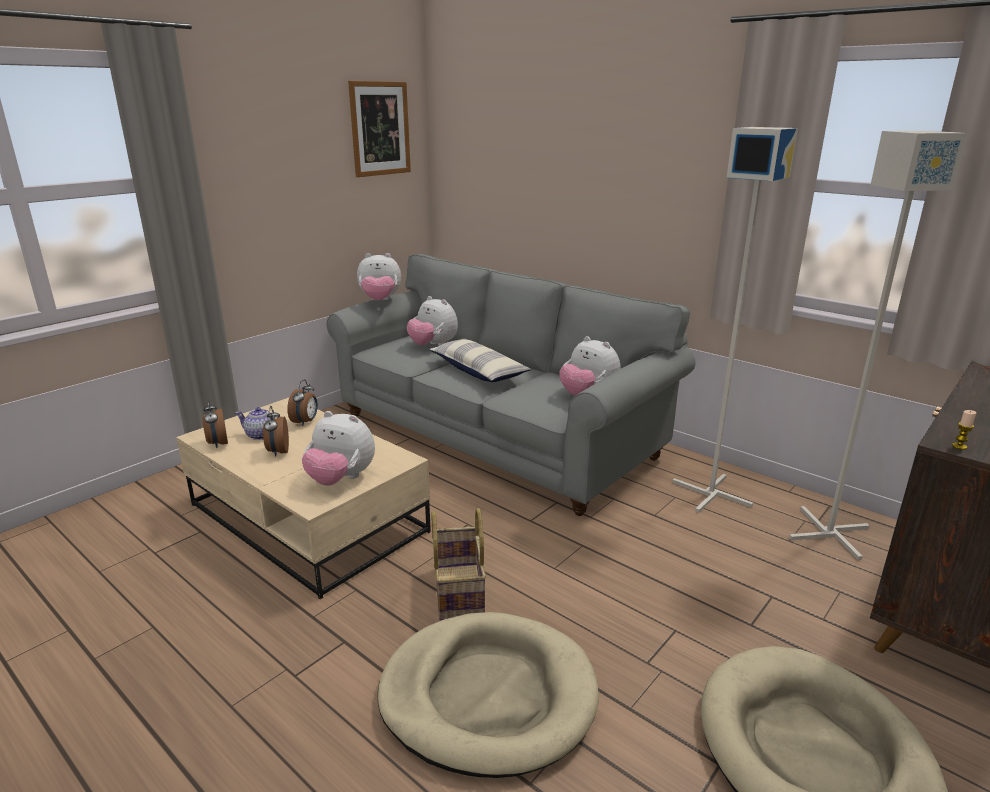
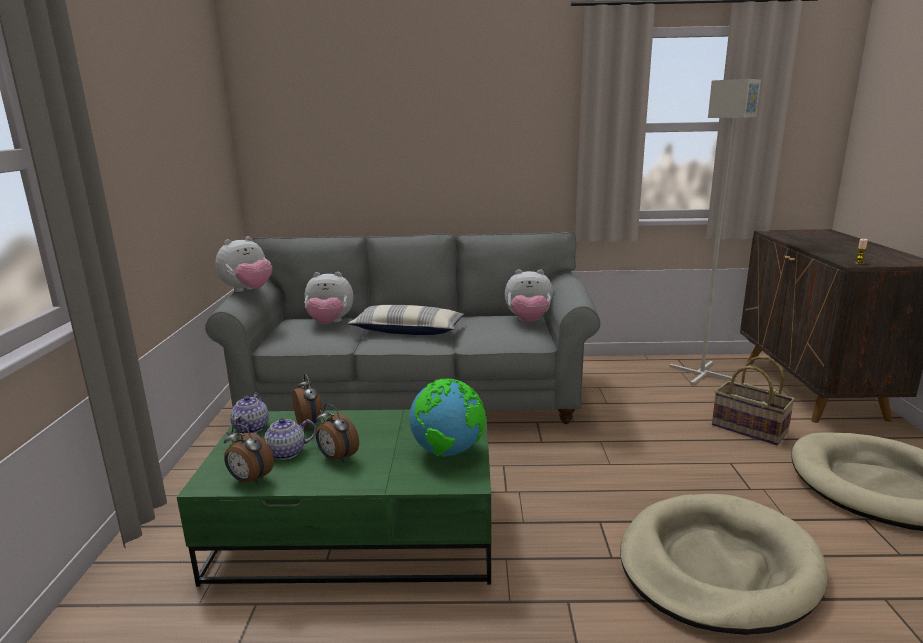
camera: 40 degrees left, 5 degrees down
(275, 410) = (252, 428): none -> teapot
(309, 518) = (359, 529): beige coffee table -> green coffee table
(341, 479) = (448, 452): plush toy -> globe
(380, 129) = (200, 102): picture -> none
(457, 591) = (580, 514): basket -> basket (748, 429)
(711, 493) = (613, 376): grey floor lamp -> none

